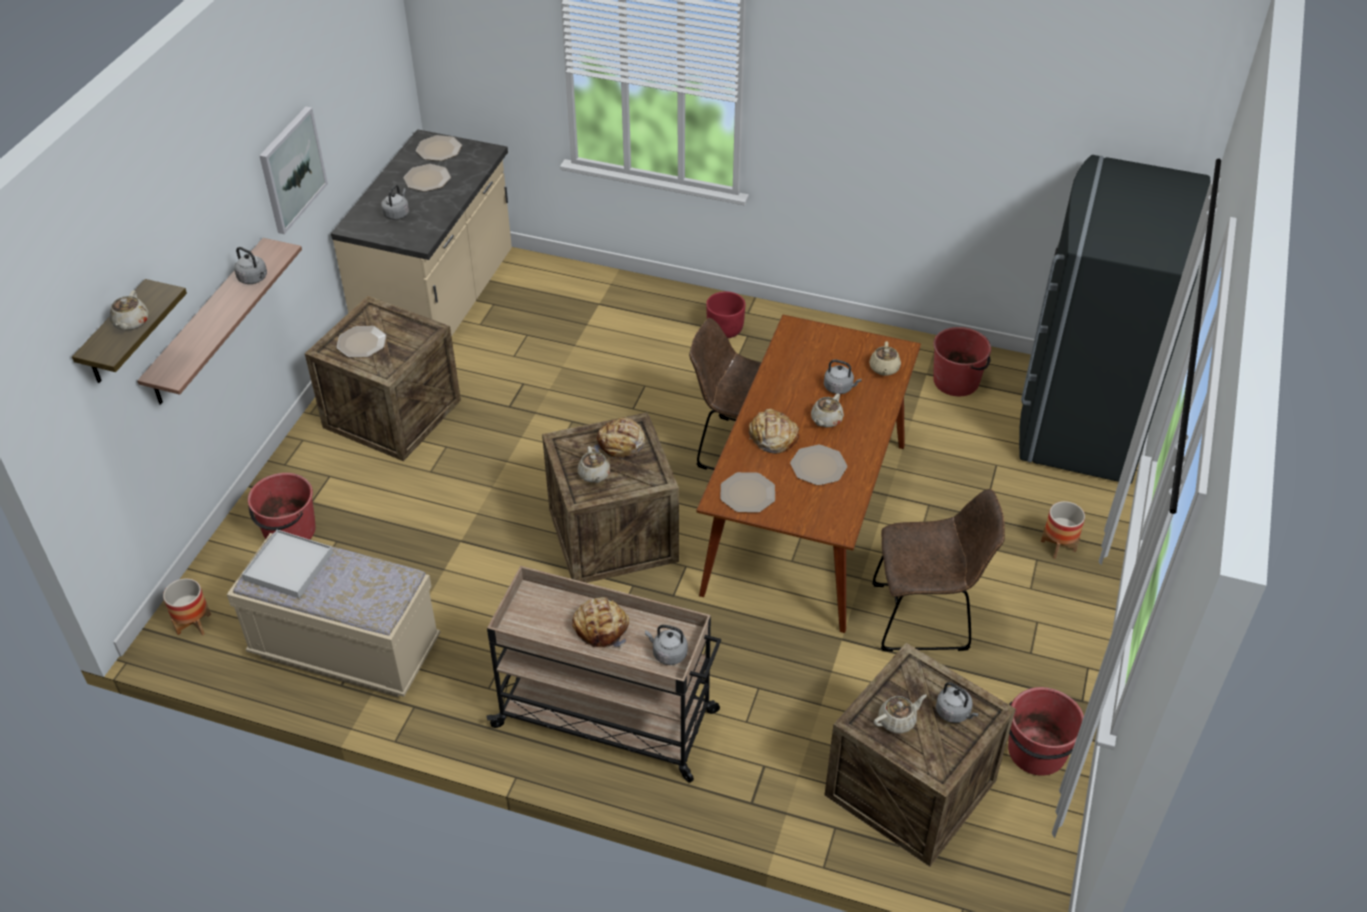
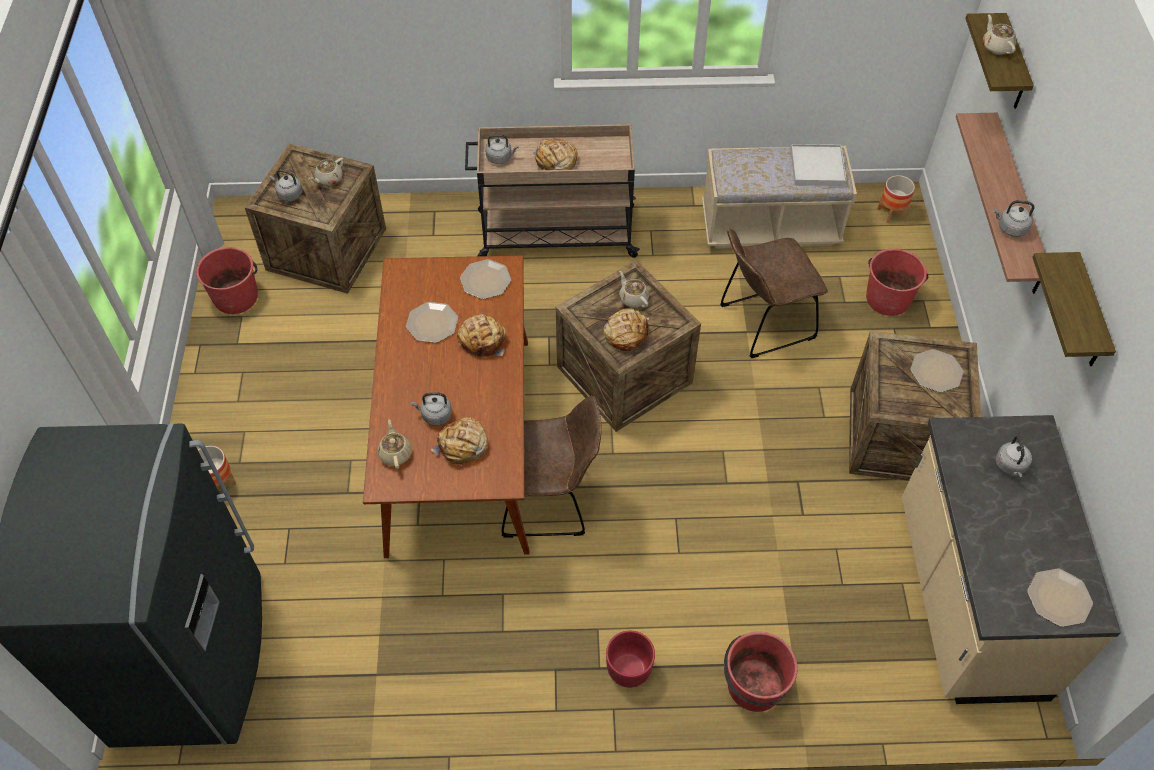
camera: 160 degrees right, 10 degrees up
(291, 169) = (1088, 315): picture -> shelf
(427, 179) = (1026, 536): plate -> none
(822, 360) = (463, 446): none -> bread
(826, 420) = (438, 373): beige teapot -> none
(926, 617) = (333, 378): brown chair -> brown chair (762, 323)
(956, 381) = (339, 674): red bucket -> red bucket (753, 686)

